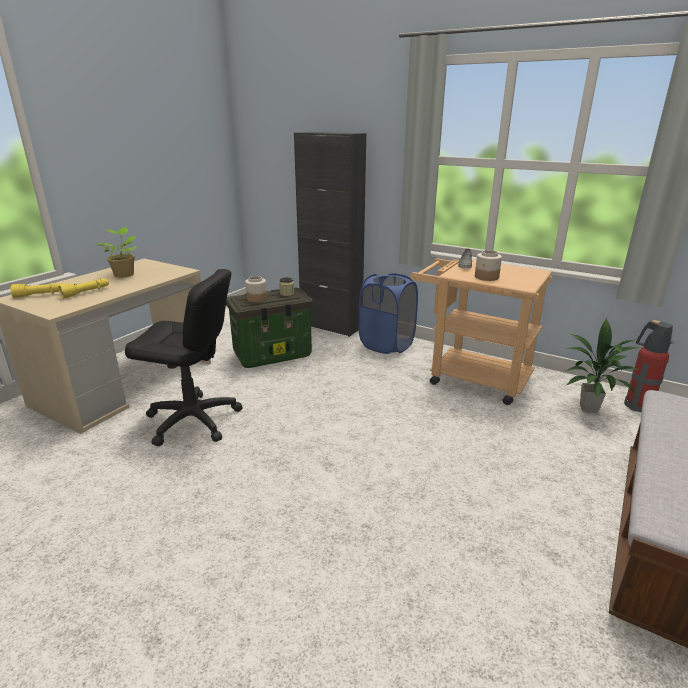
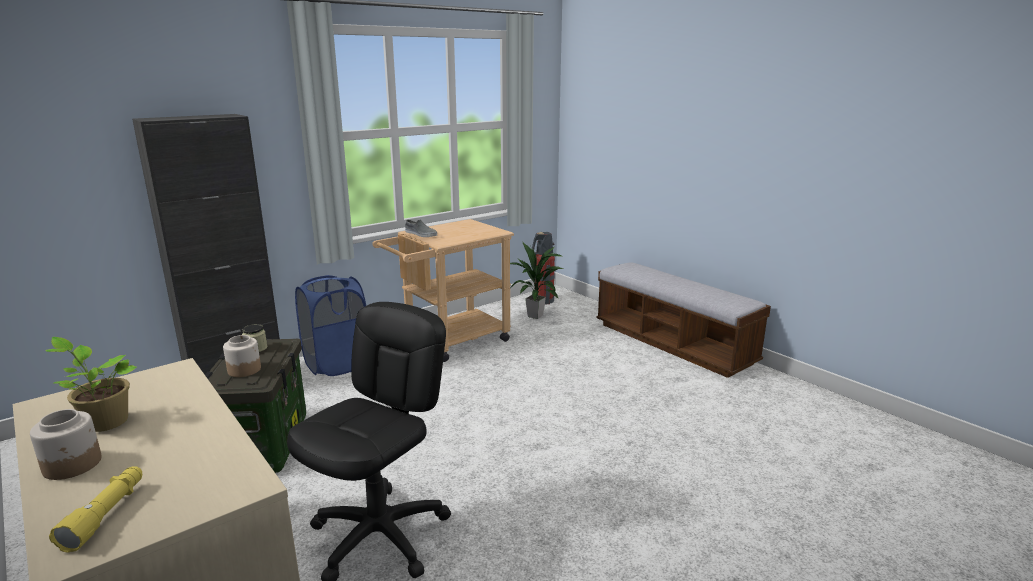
camera: 70 degrees left, 5 degrees down
(86, 293) = (171, 458): yellow flashlight -> none
(486, 277) = (463, 236): jar -> jar (73, 465)

